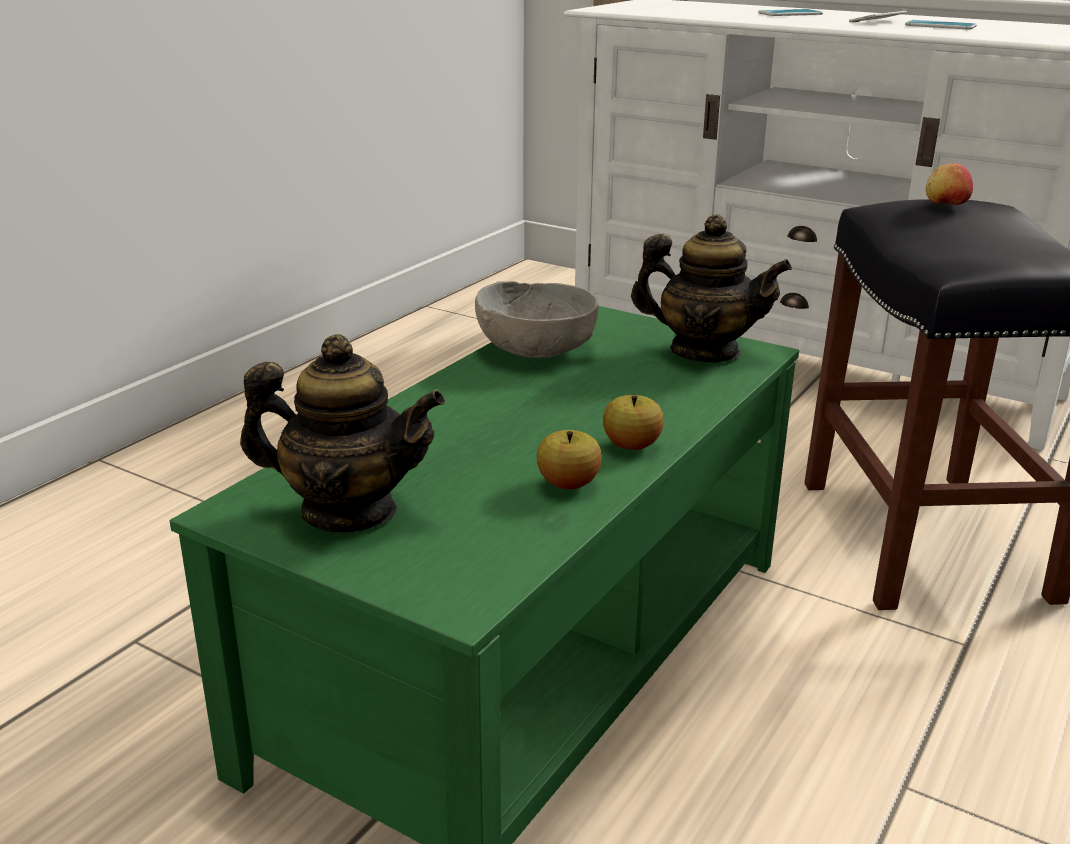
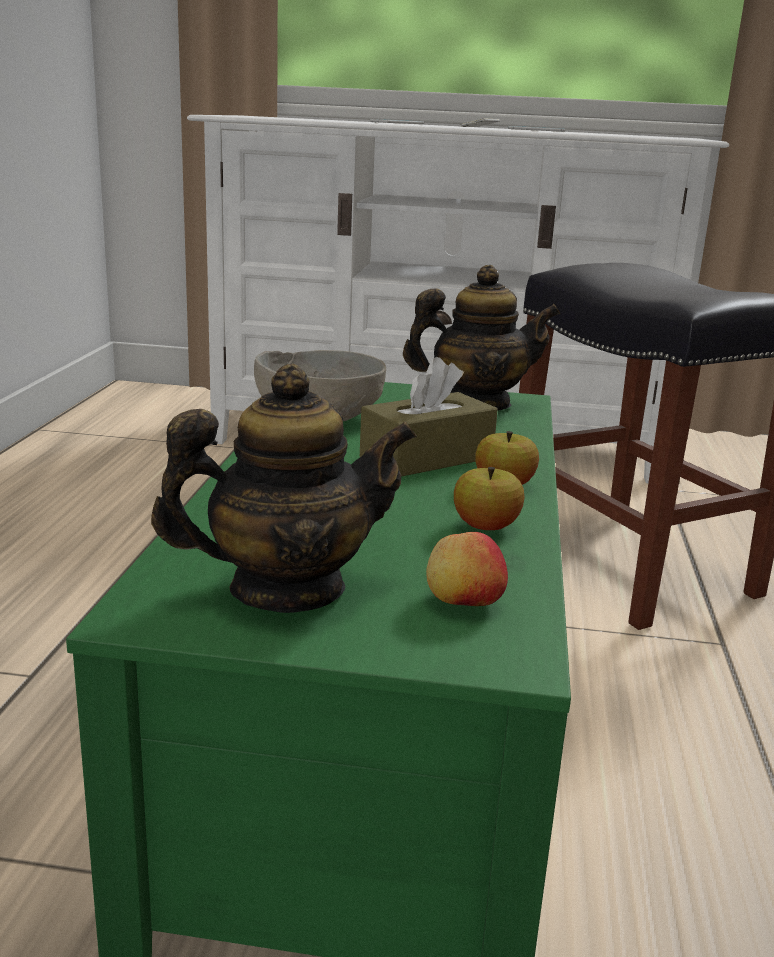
camera: 25 degrees left, 5 degrees down
(590, 406) = (426, 458): none -> brown tissue box
(945, 205) = (617, 265): apple -> apple (463, 601)

